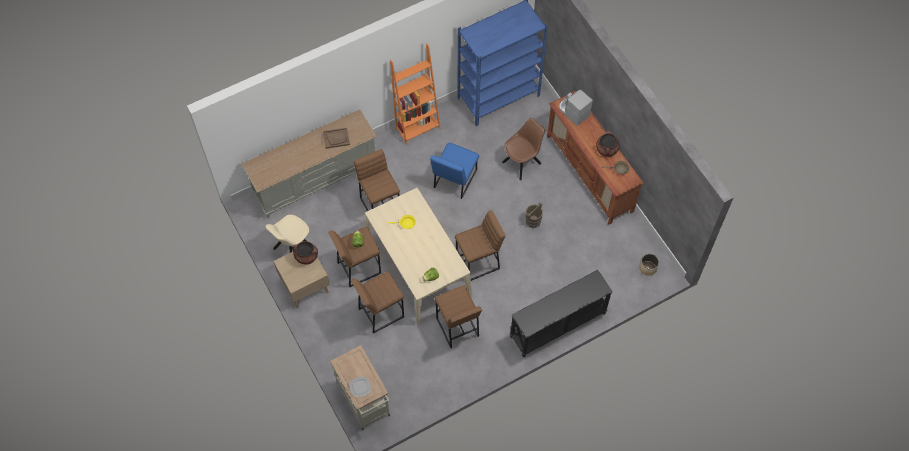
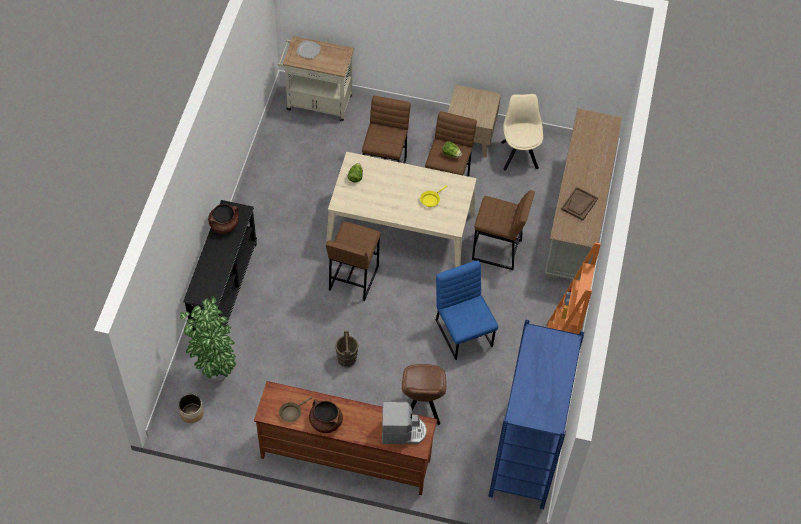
camera: 130 degrees right, 5 degrees down
(306, 256) = (480, 117): brown cooking pot -> brown cooking pot (224, 225)
(458, 328) = (307, 213): brown stool -> none
(613, 277) = (216, 375): none -> potted plant

